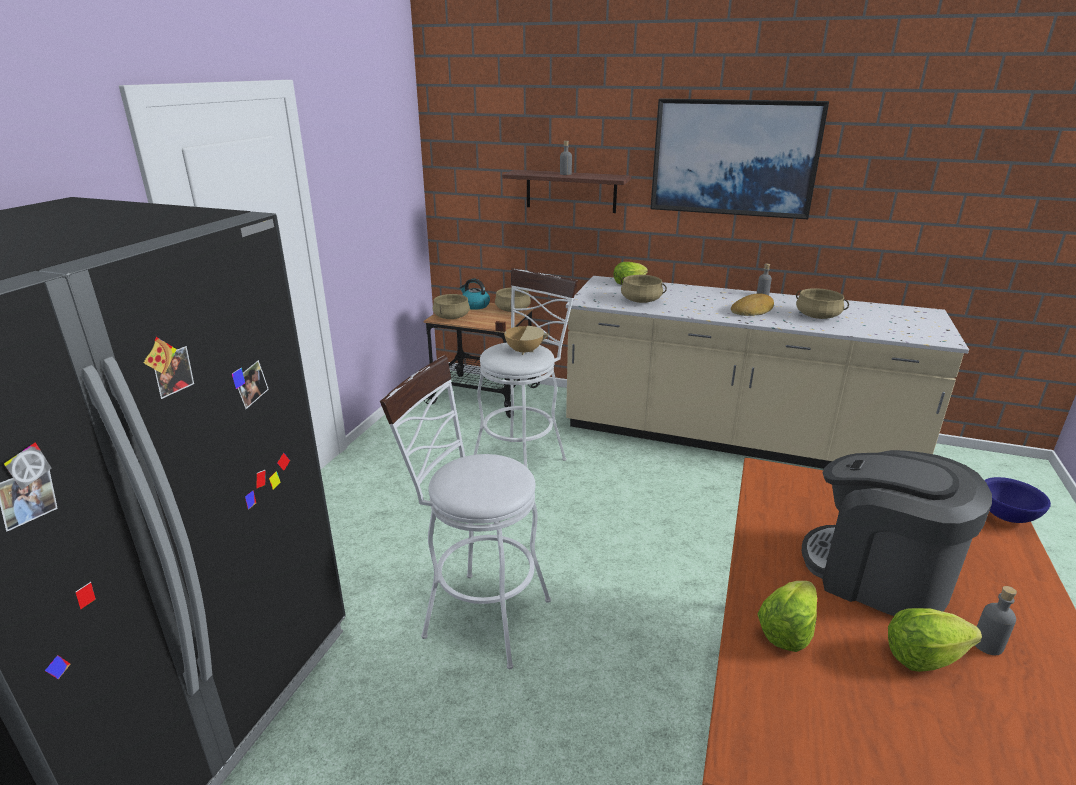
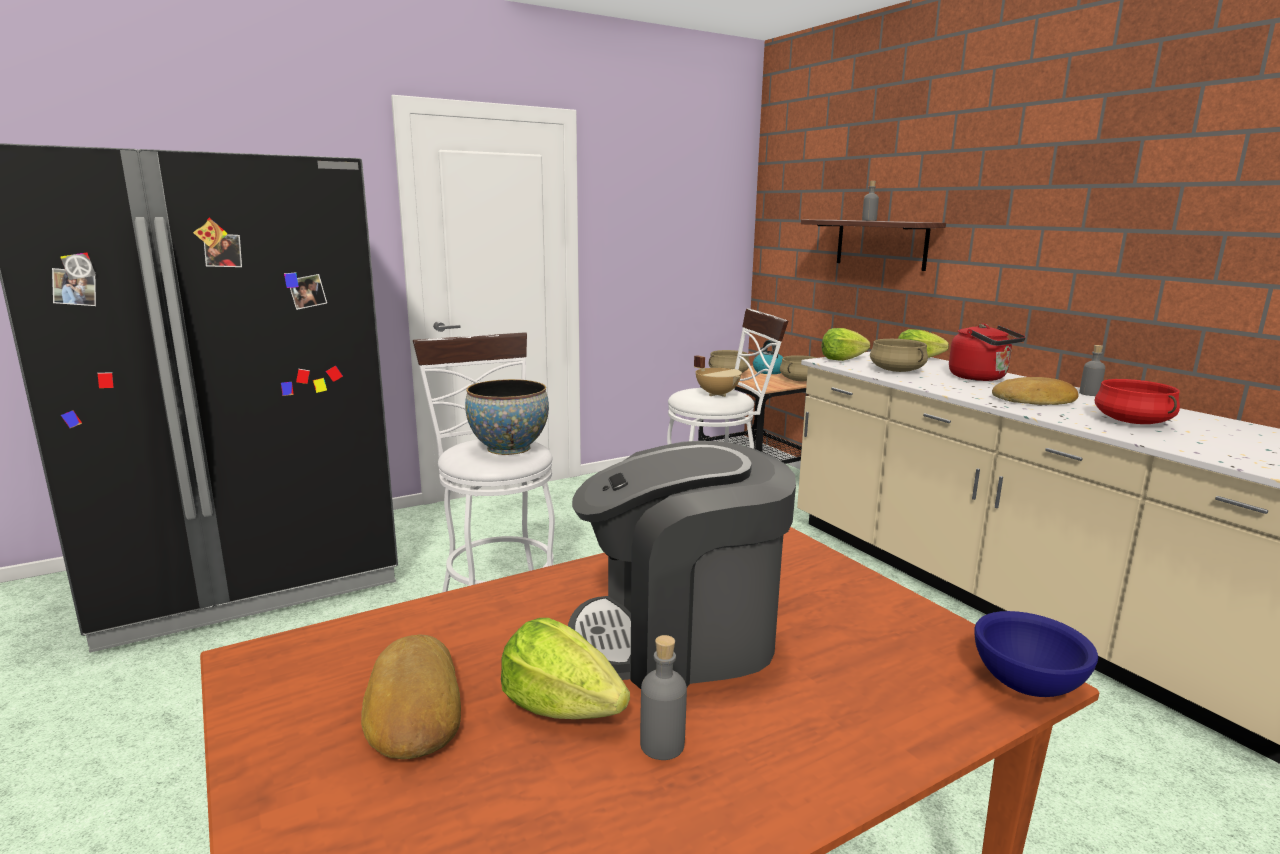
camera: 40 degrees right, 10 degrees down
(494, 471) = (509, 448): none -> bowl
(693, 295) = (981, 378): none -> red kettle
(734, 158) = (1074, 194): picture -> none
(787, 631) = (483, 620): lettuce -> lettuce (841, 359)
(818, 316) = (1133, 422): beige cooking pot -> red cooking pot
(877, 575) = (679, 637): coffee machine -> coffee machine turned 90 degrees counterclockwise
(879, 714) = (411, 707): none -> bread

